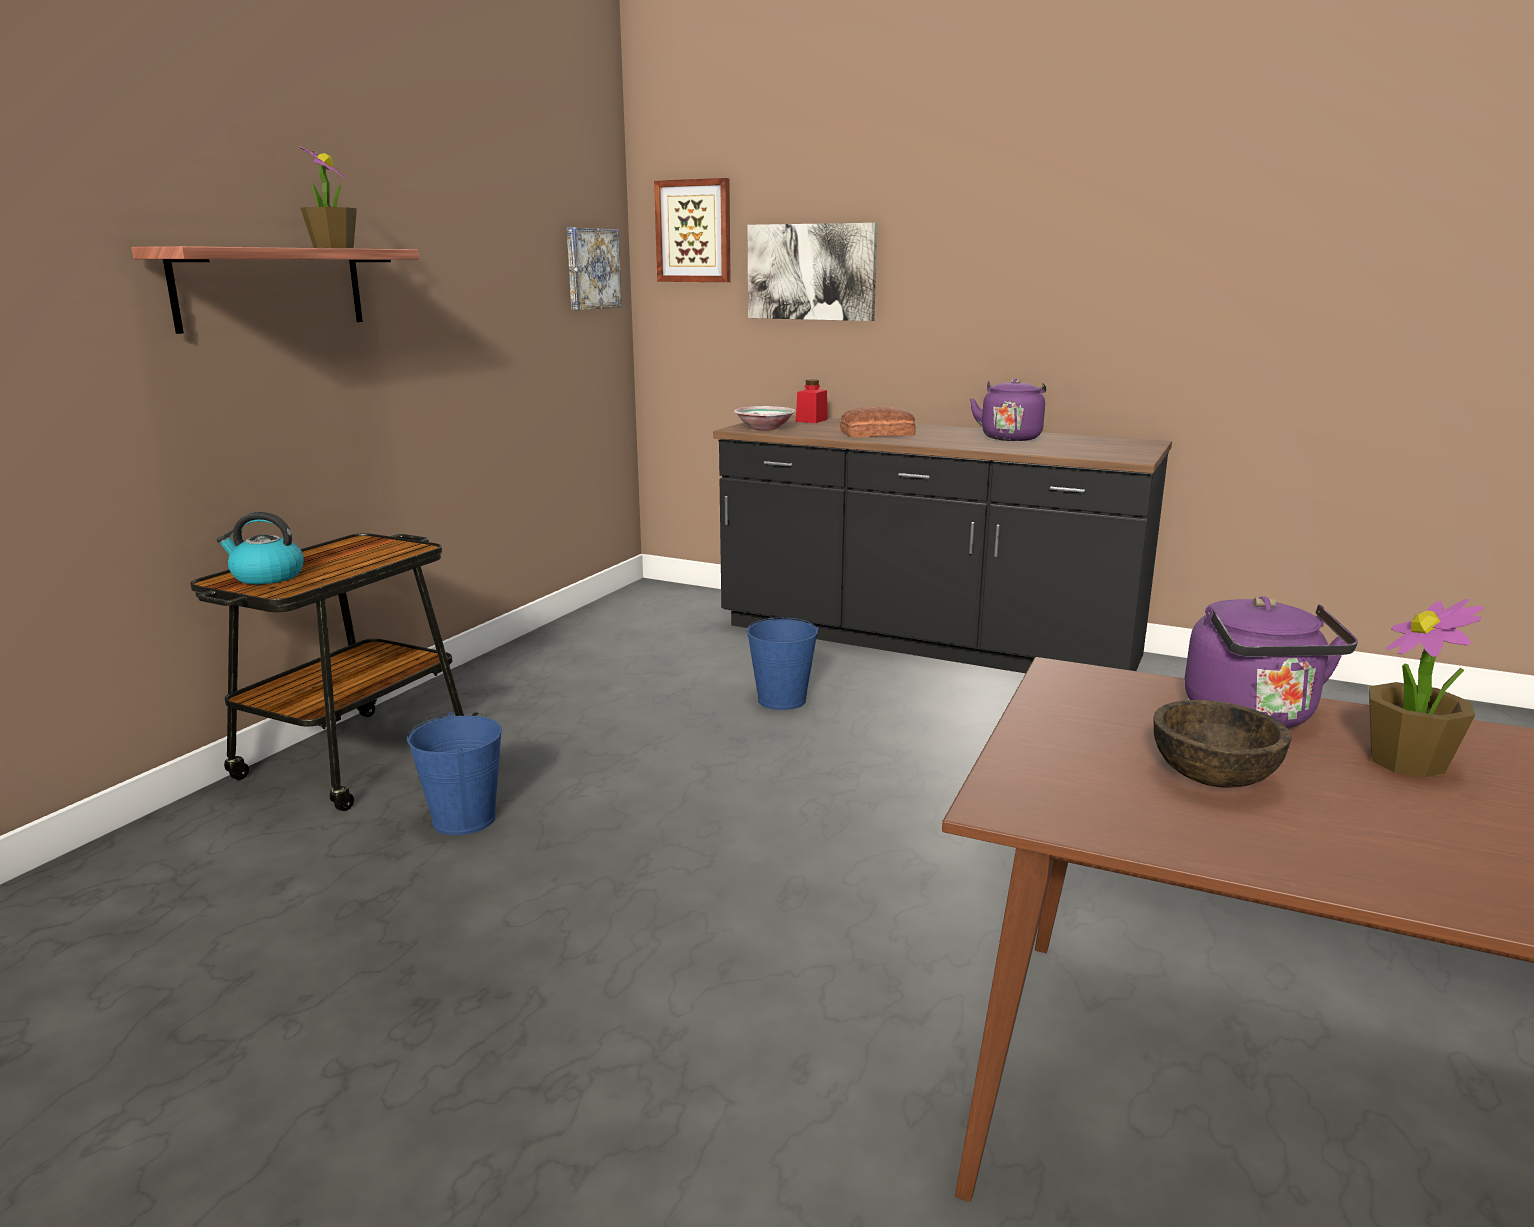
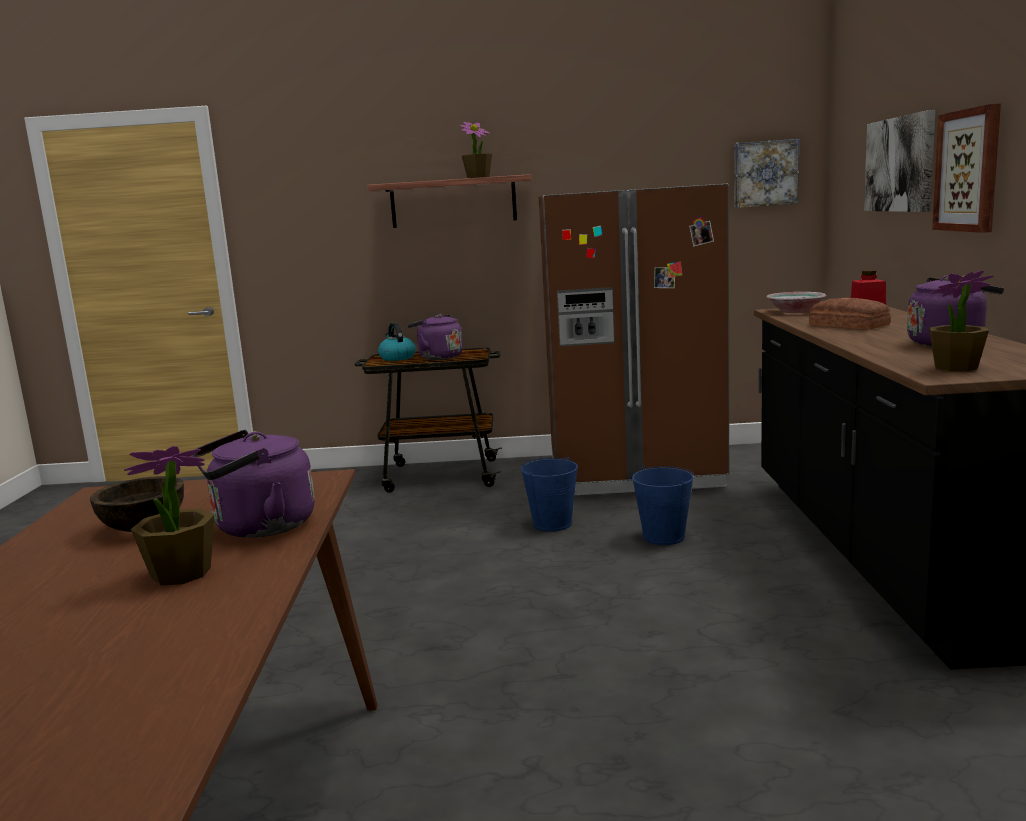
camera: 65 degrees right, 5 degrees down
(354, 559) = (438, 357): none -> purple kettle
(464, 819) = (402, 515): blue bucket -> blue bucket (552, 524)
(579, 662) = (633, 472): none -> brown fridge
(694, 231) = (850, 134): picture -> picture (969, 170)
(1106, 452) = (955, 367): none -> potted plant

